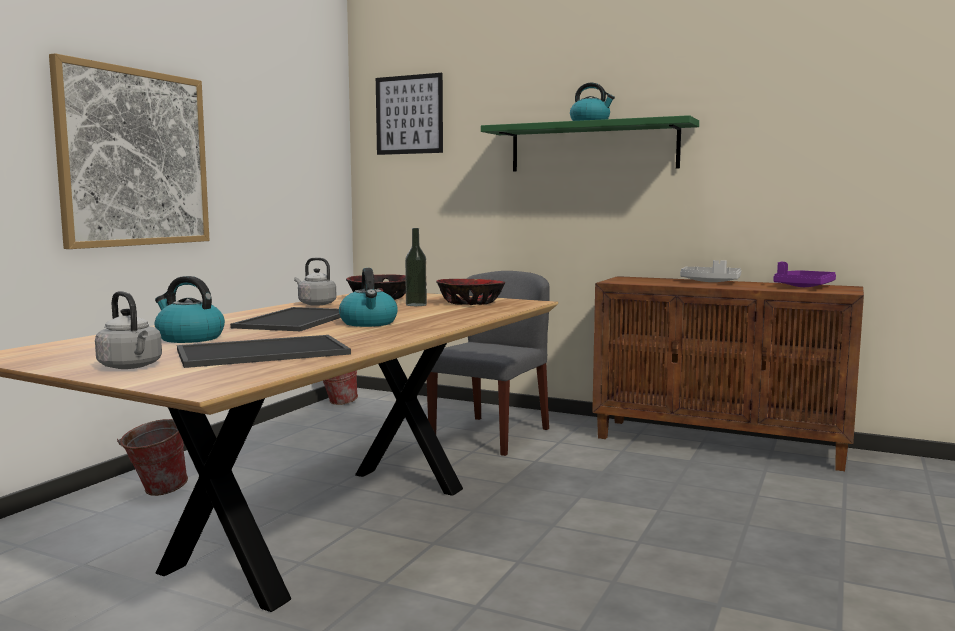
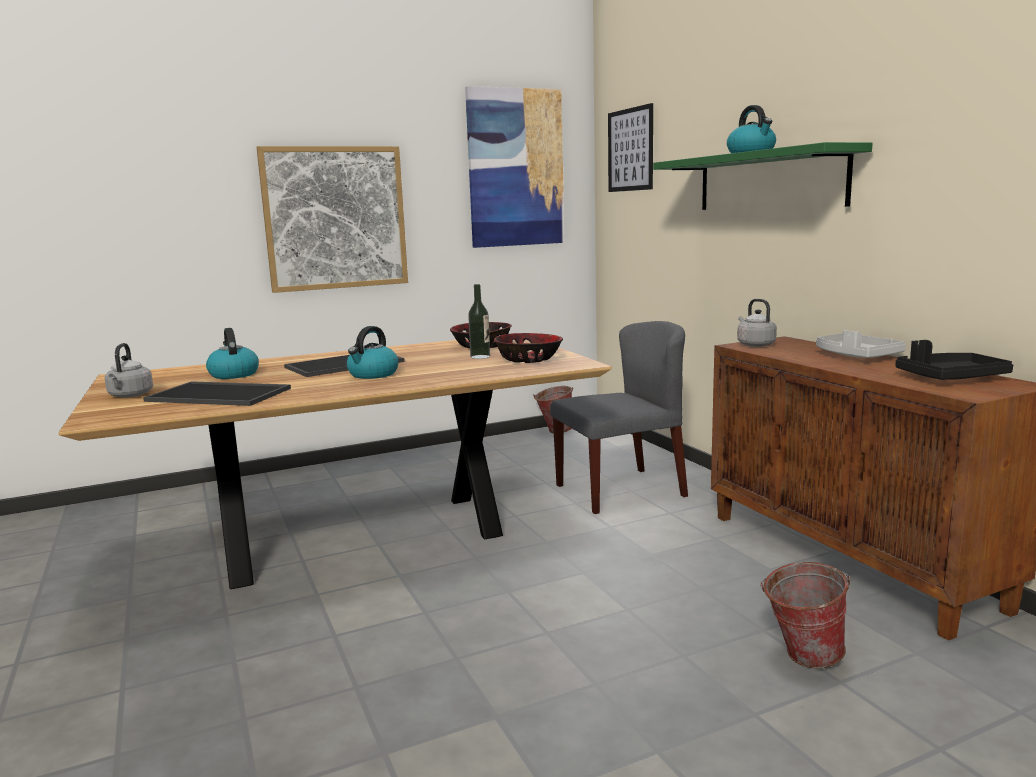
camera: 40 degrees right, 5 degrees up
(155, 491) = (321, 481): bucket -> bucket (801, 657)
(294, 122) = (515, 168): none -> picture
(315, 304) = (418, 347): grey kettle -> grey kettle (754, 344)
(804, 287) = (950, 378): purple tray -> black tray

